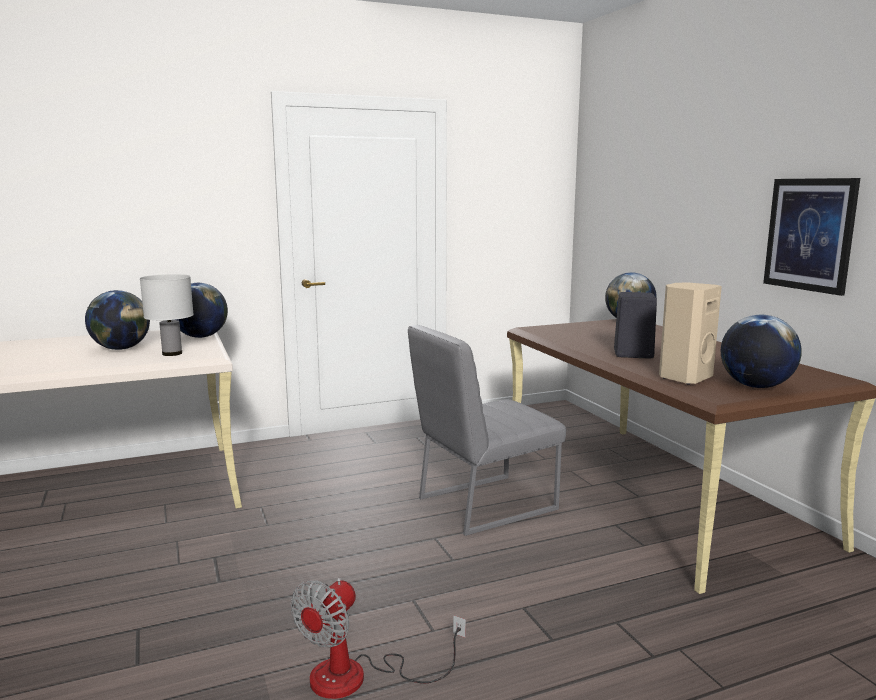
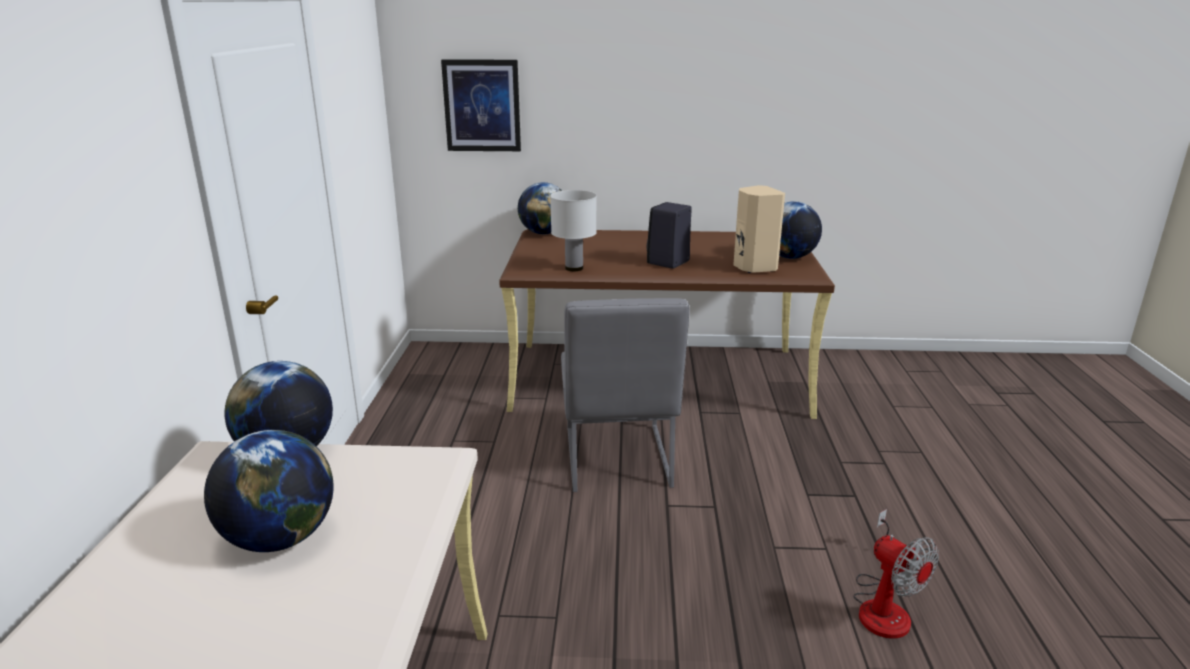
camera: 65 degrees left, 10 degrees up
(171, 354) = (387, 488): white table lamp -> white table lamp (574, 268)
(809, 234) = (729, 128): picture -> picture (482, 106)

